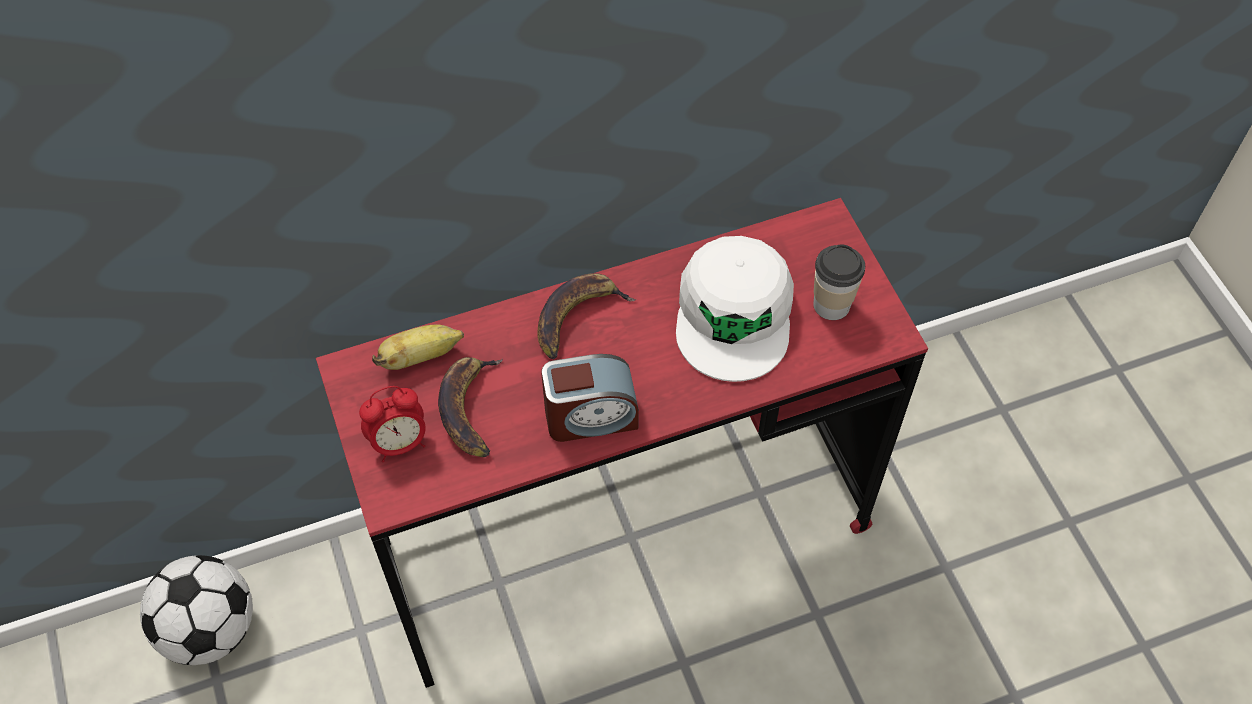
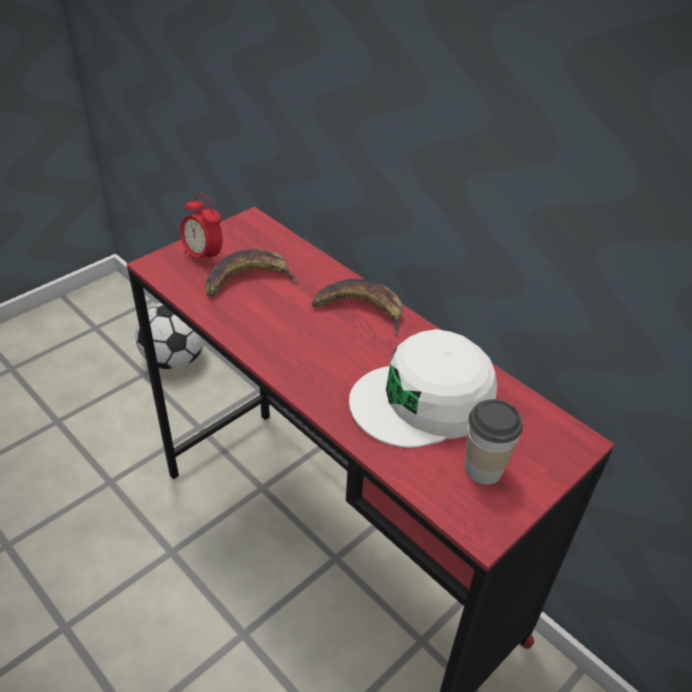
camera: 65 degrees right, 15 degrees down
(420, 357) = (279, 246): banana -> none
(590, 416) = (272, 341): alarm clock -> none

